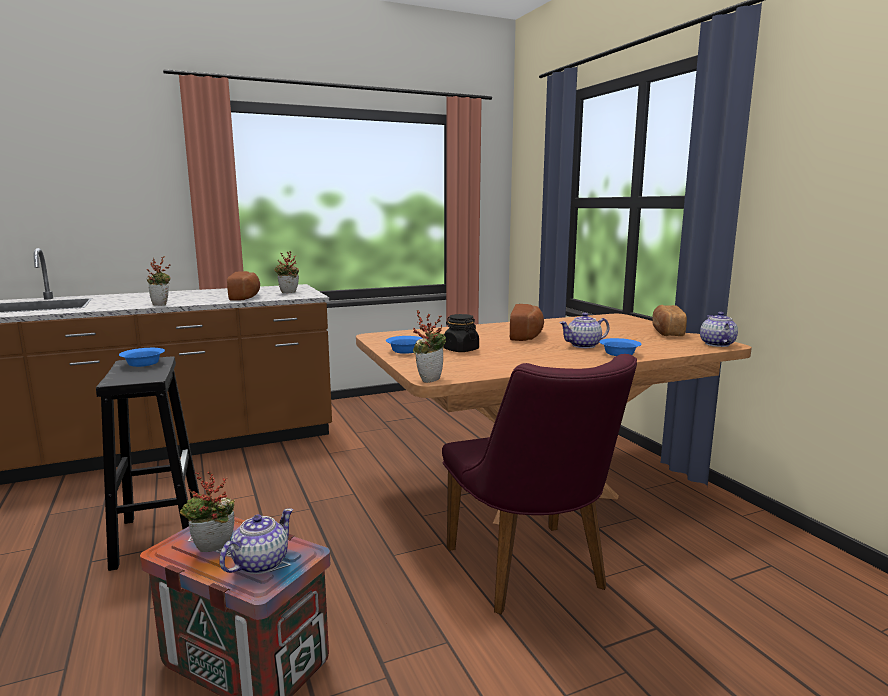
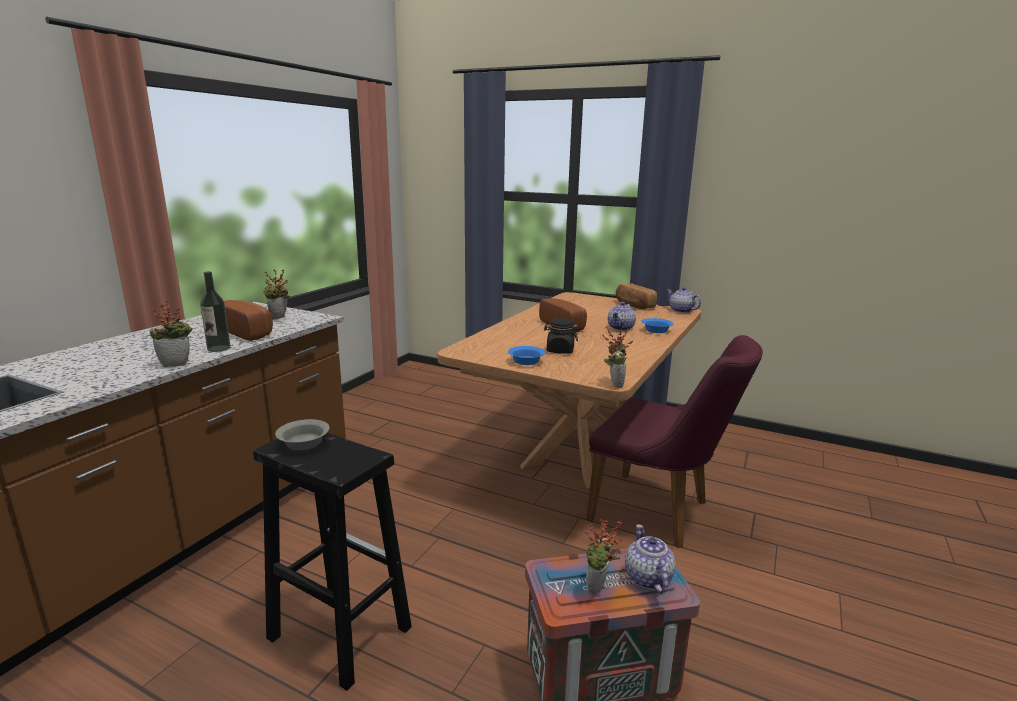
camera: 40 degrees left, 5 degrees up
(143, 363) = (303, 443): blue bowl -> grey bowl
(204, 301) = (219, 348): none -> bottle

